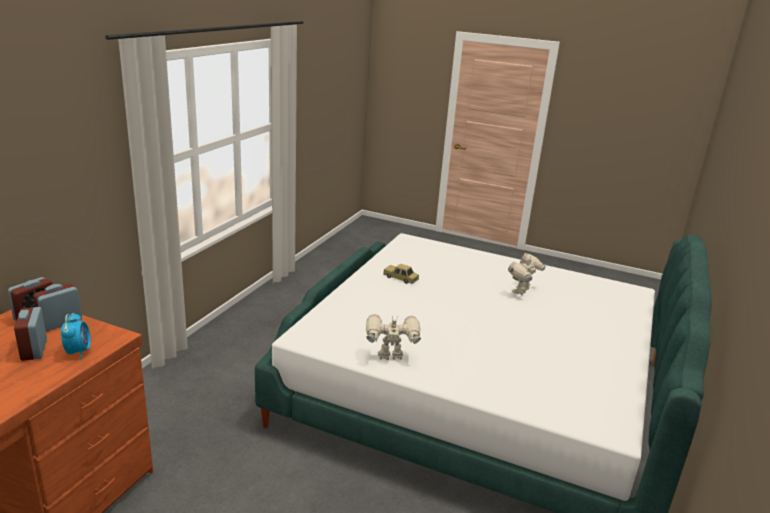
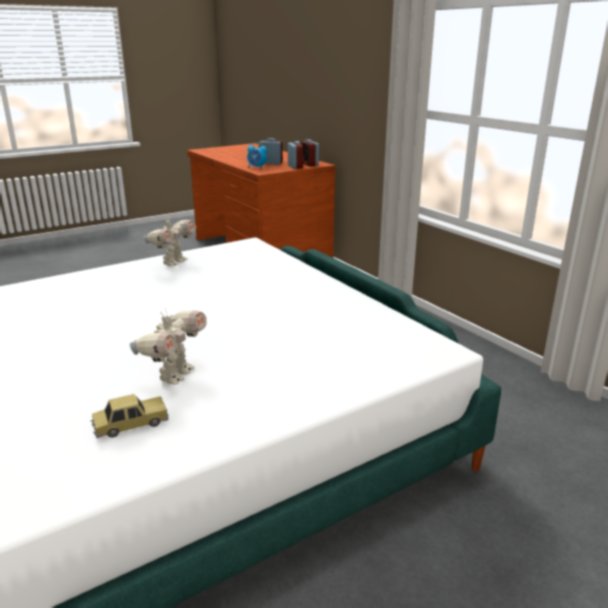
camera: 125 degrees right, 0 degrees up
(400, 278) = (310, 306): toy car -> toy car (130, 424)
(522, 291) = (174, 375): toy robot -> toy robot turned 45 degrees clockwise

